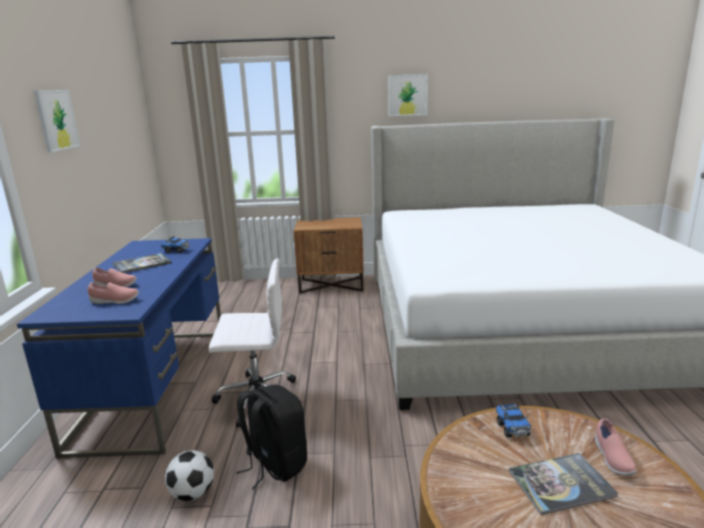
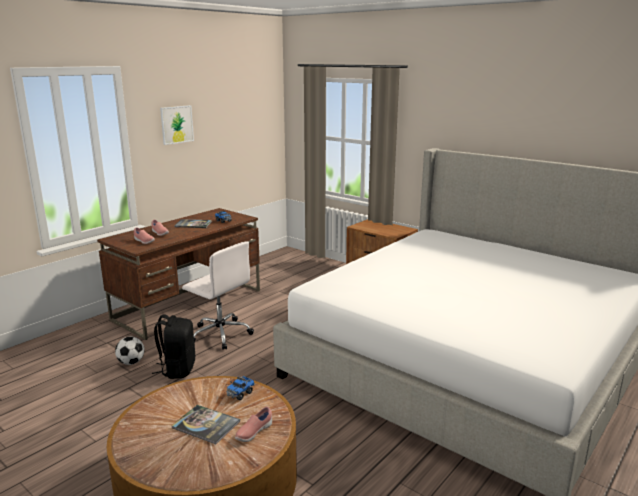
camera: 40 degrees right, 0 degrees up
(156, 384) = (189, 305): blue desk -> brown desk
(407, 95) = (469, 123): picture -> none

